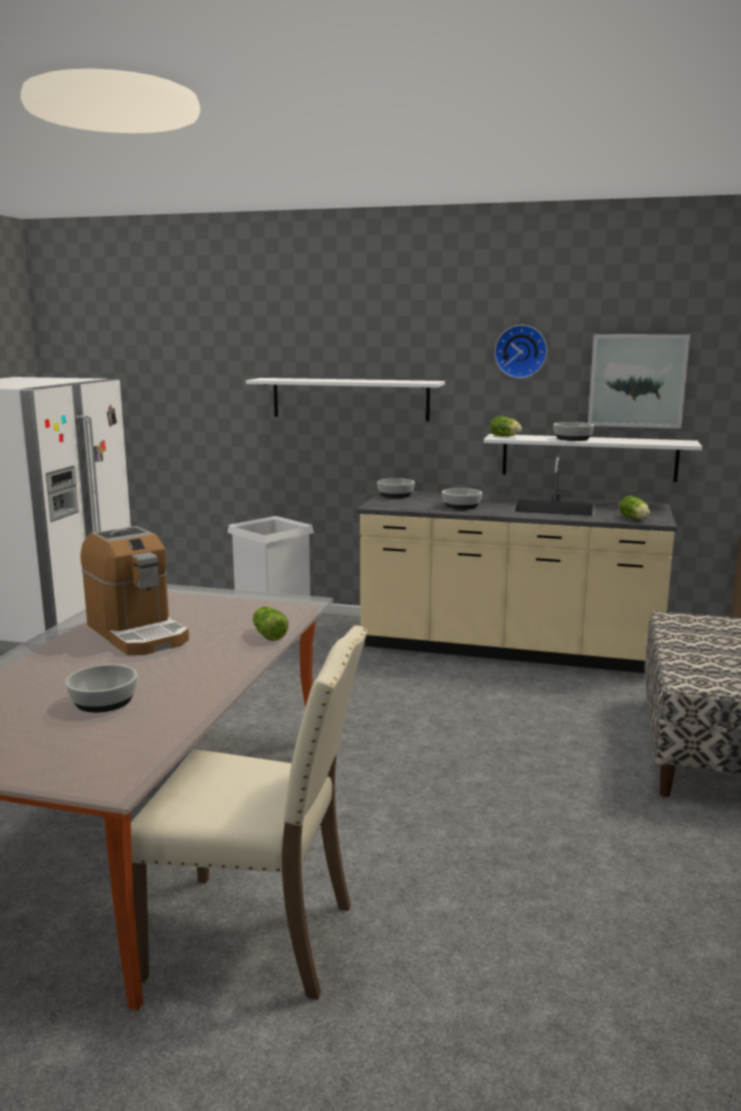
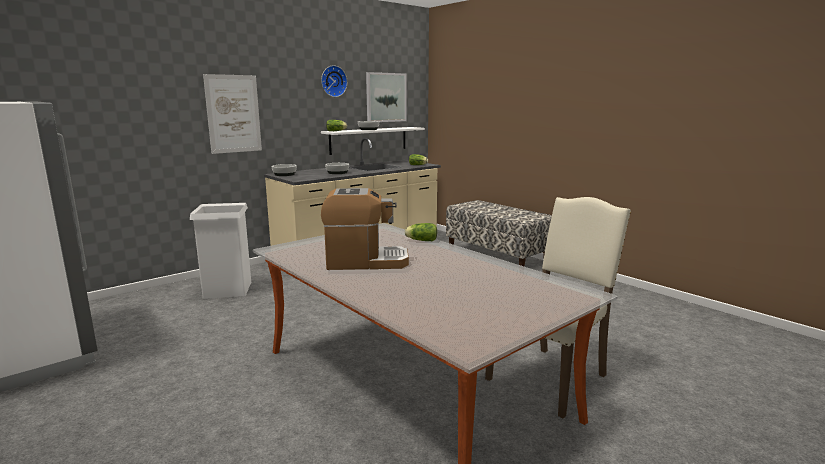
camera: 55 degrees left, 0 degrees up
(103, 701) = (470, 282): bowl -> none
(350, 399) = (233, 114): white shelf -> picture

